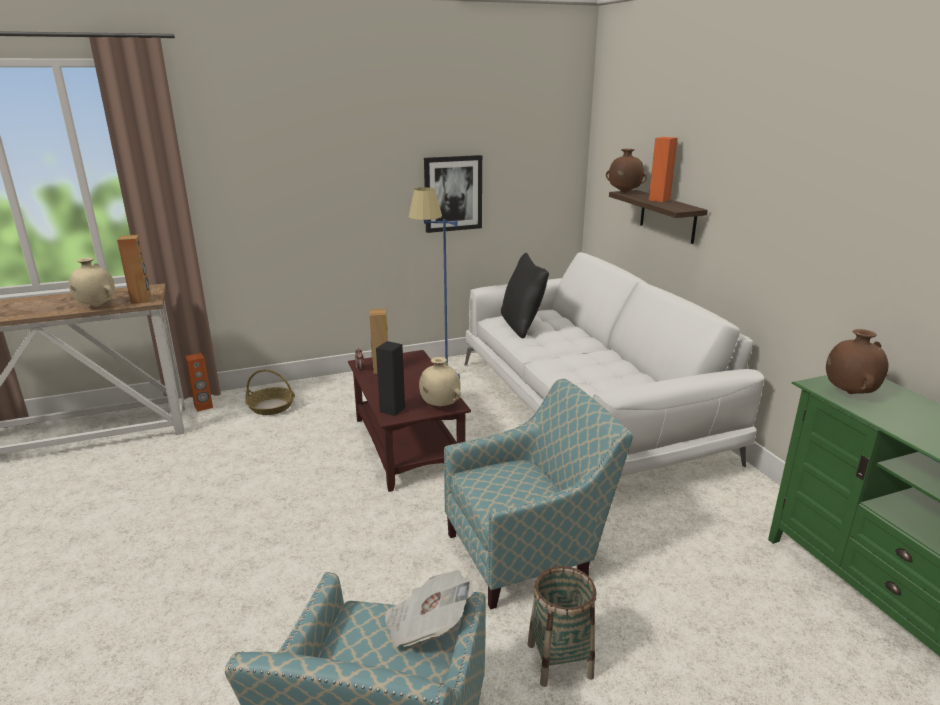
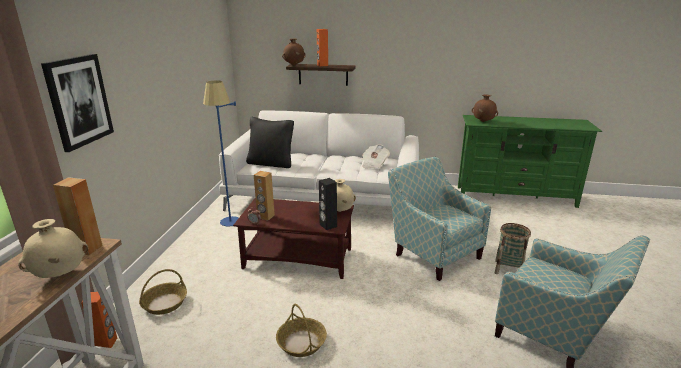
camera: 60 degrees left, 0 degrees up
(248, 503) = (301, 342): none -> basket
(426, 626) = (539, 264): newspaper -> newspaper (374, 164)
(453, 193) = (188, 87): picture -> picture (79, 101)
(528, 552) = (432, 253): armchair -> armchair turned 45 degrees counterclockwise

